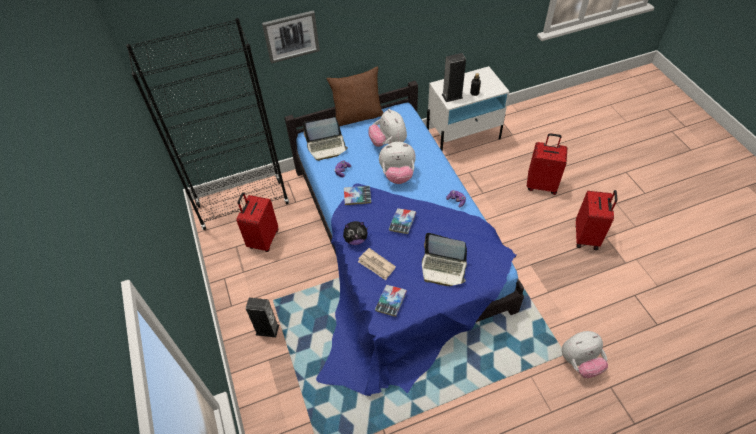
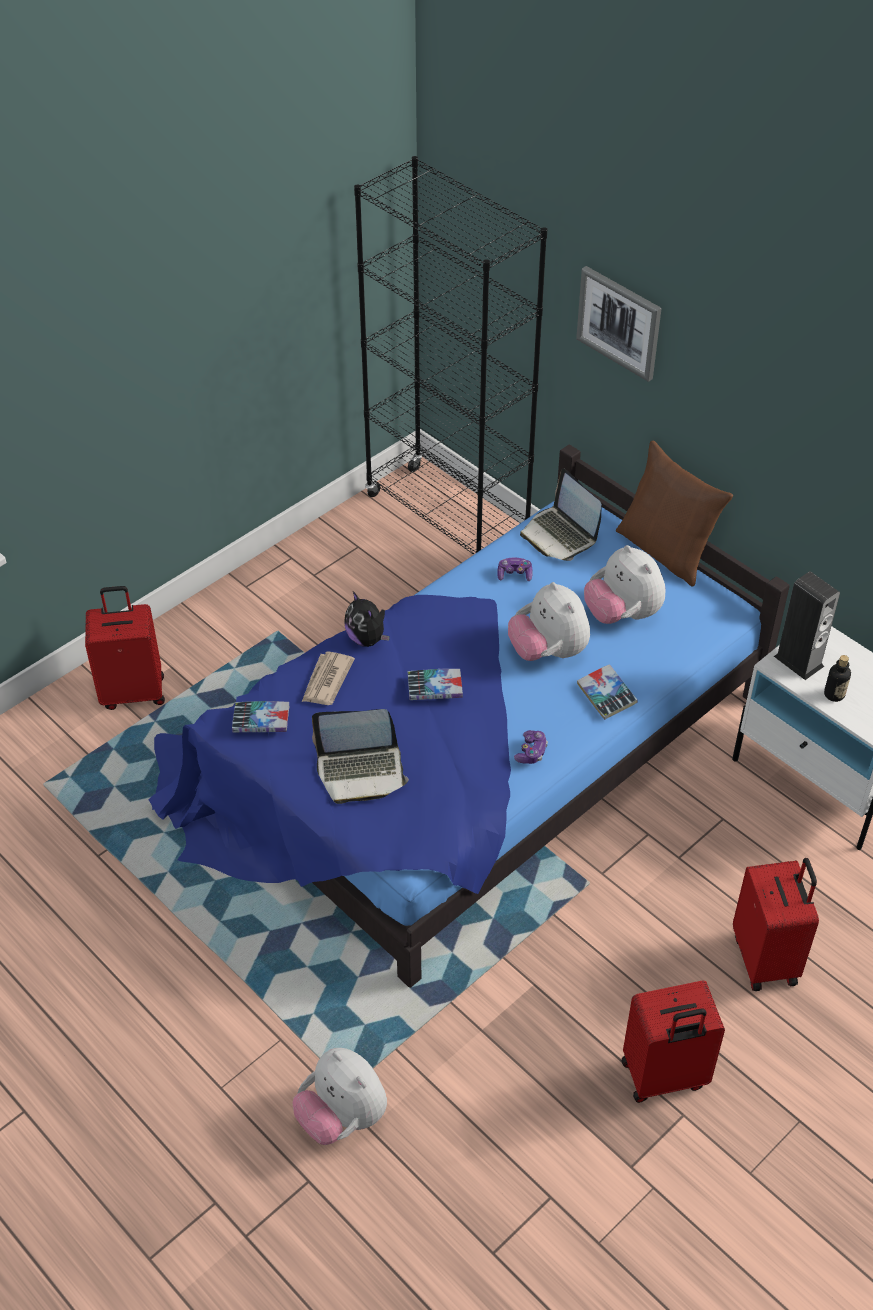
camera: 65 degrees right, 5 degrees down
(263, 239) = (388, 573): red suitcase -> red suitcase (133, 691)
(267, 329) = (222, 645): speaker -> none
(357, 197) = (463, 612): book -> book (606, 696)
(388, 143) = (622, 614): plush toy -> plush toy turned 75 degrees counterclockwise
(443, 268) = (361, 771): laptop -> laptop turned 90 degrees counterclockwise

